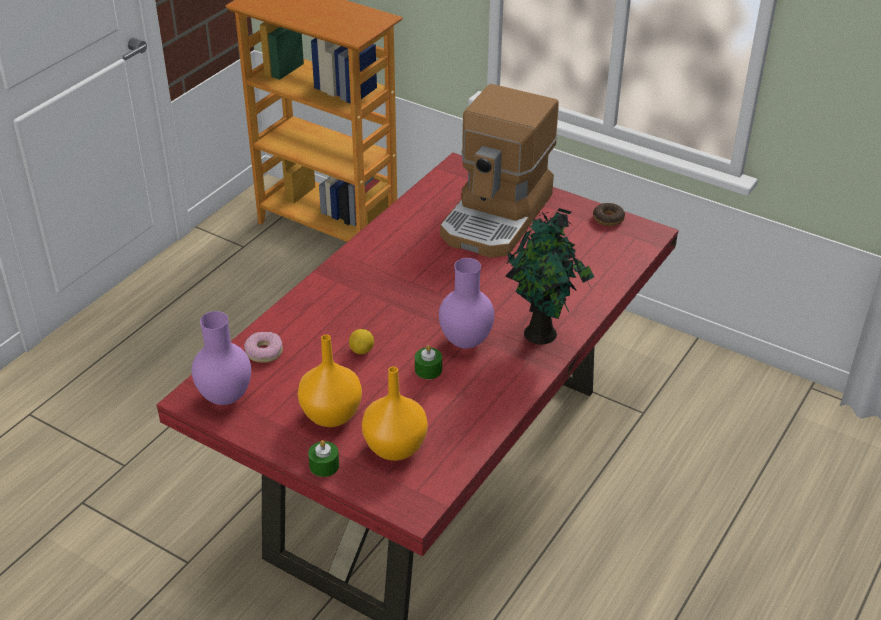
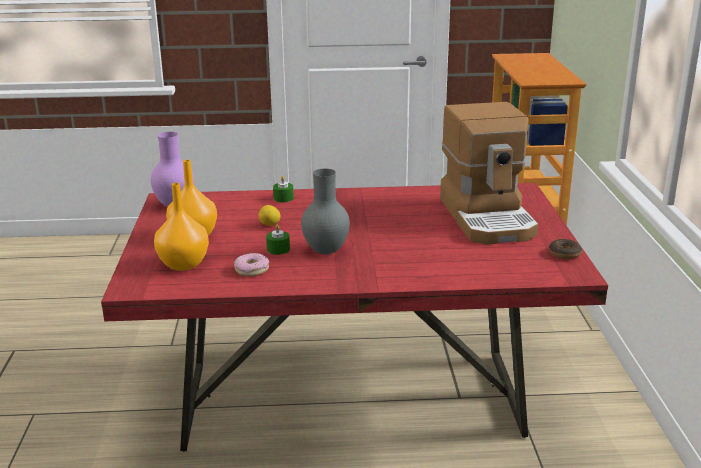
camera: 55 degrees right, 15 degrees down
(264, 352) = (230, 201): donut -> donut (252, 270)
(324, 465) = (142, 250): green candle -> green candle (283, 198)
(466, 343) = (325, 252): purple vase -> grey vase
(498, 217) = (488, 218): coffee machine -> coffee machine turned 90 degrees counterclockwise
(543, 335) = (375, 274): potted plant -> none

